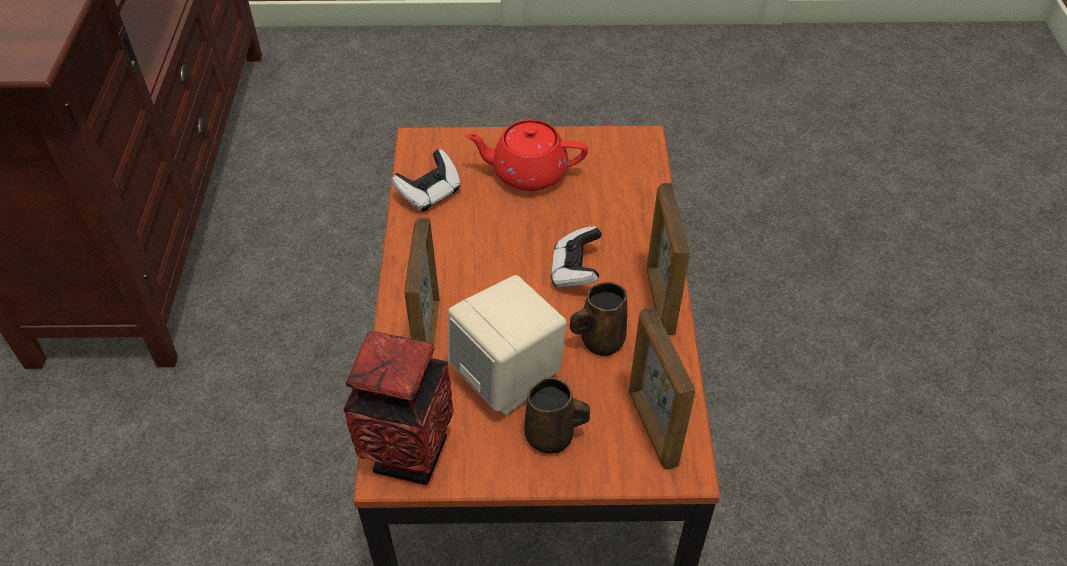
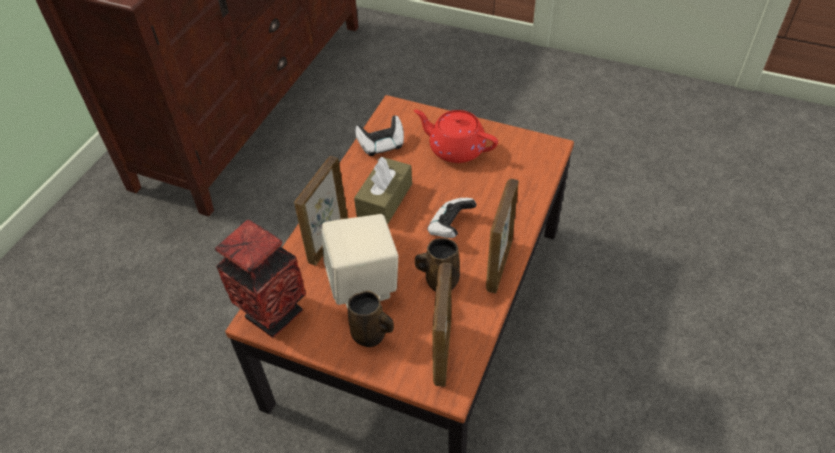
camera: 25 degrees right, 0 degrees up
(473, 262) = (384, 200): none -> brown tissue box

